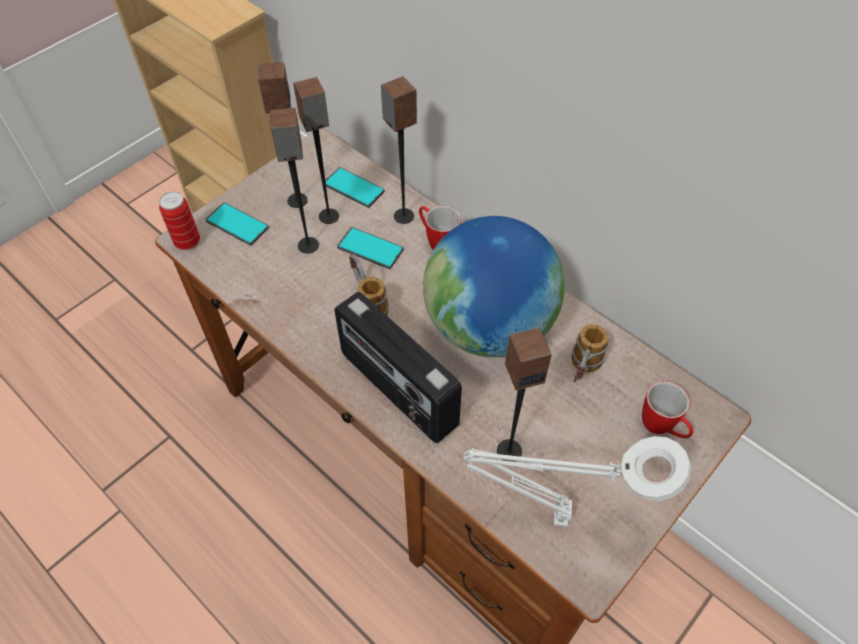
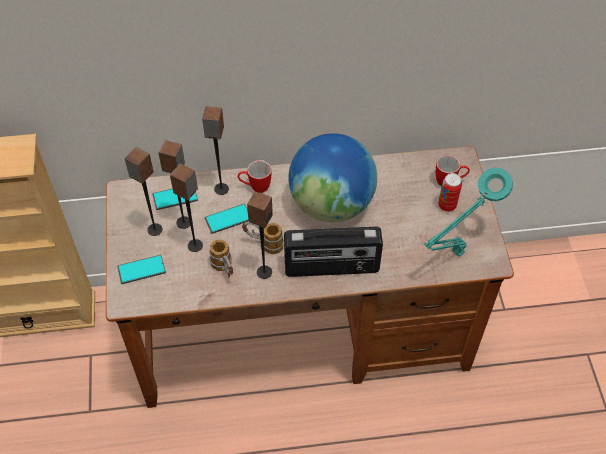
camera: 50 degrees left, 0 degrees up
(187, 242) = (128, 302): can -> can (447, 205)
(509, 450) = (407, 246): speaker -> speaker (264, 272)
(553, 518) = (455, 254): white table lamp -> turquoise table lamp
(582, 371) = (393, 187): mug -> mug (225, 270)

